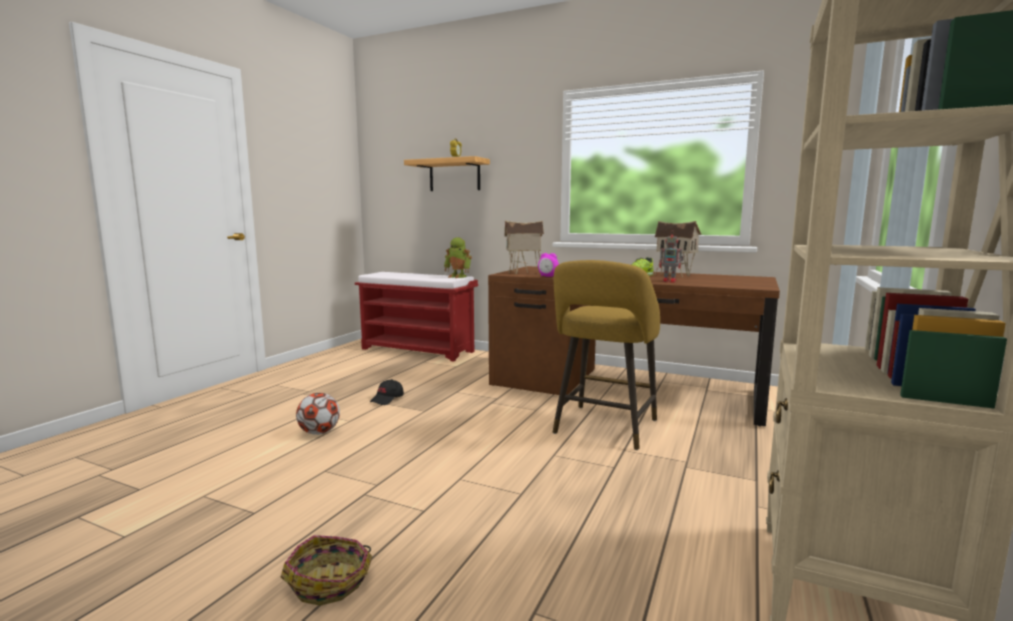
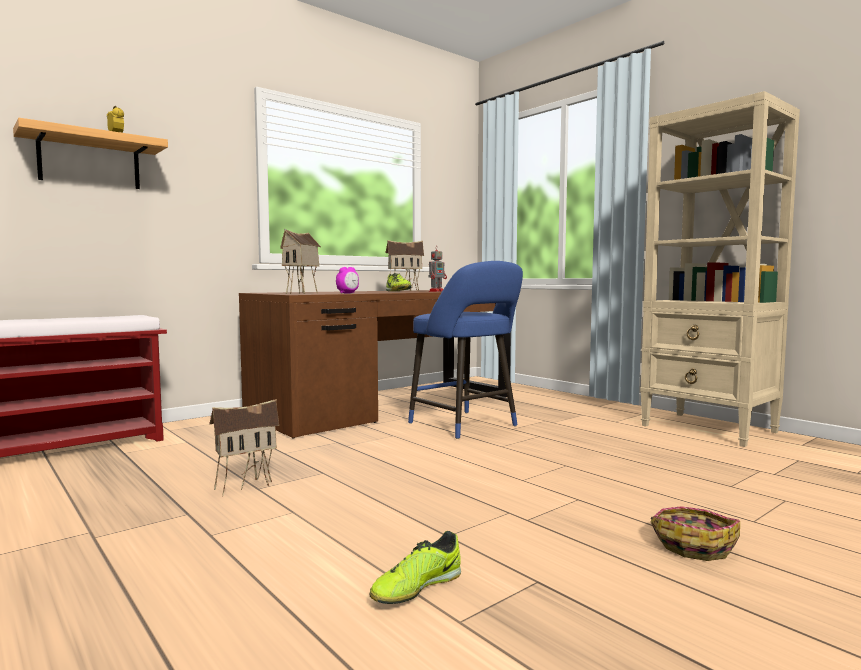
camera: 65 degrees left, 5 degrees down
(245, 476) = (416, 588): none -> shoe
(319, 432) = (310, 532): football -> none
(387, 399) = (245, 485): black cap -> toy house
(458, 276) = (129, 315): toy robot -> none
(604, 429) = (466, 426): yellow stool -> blue stool

